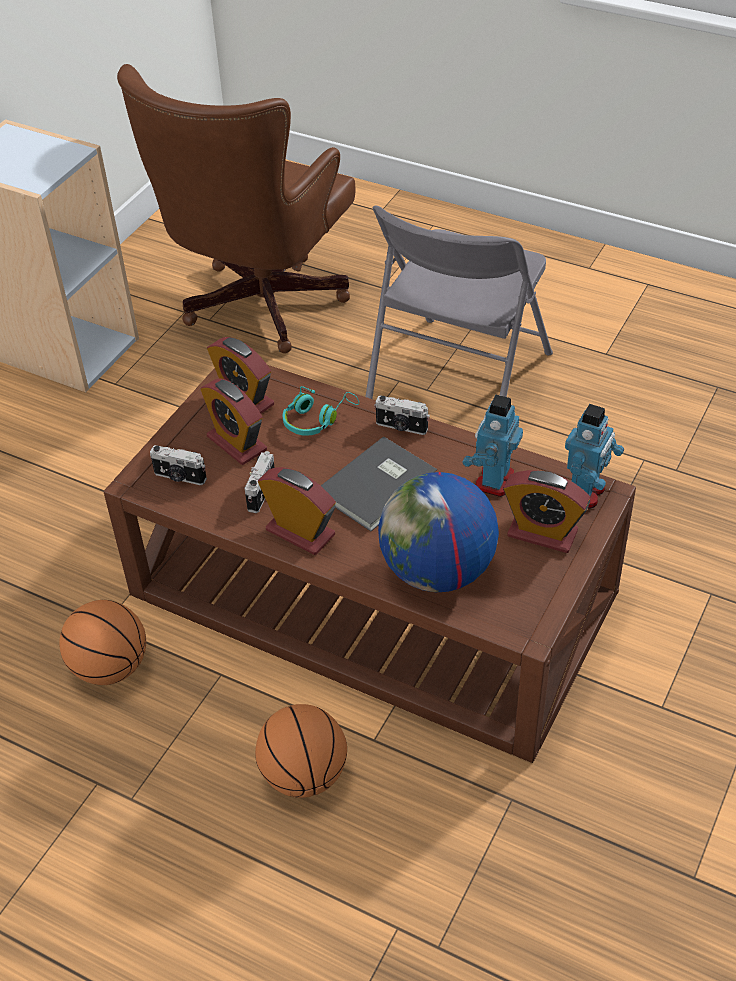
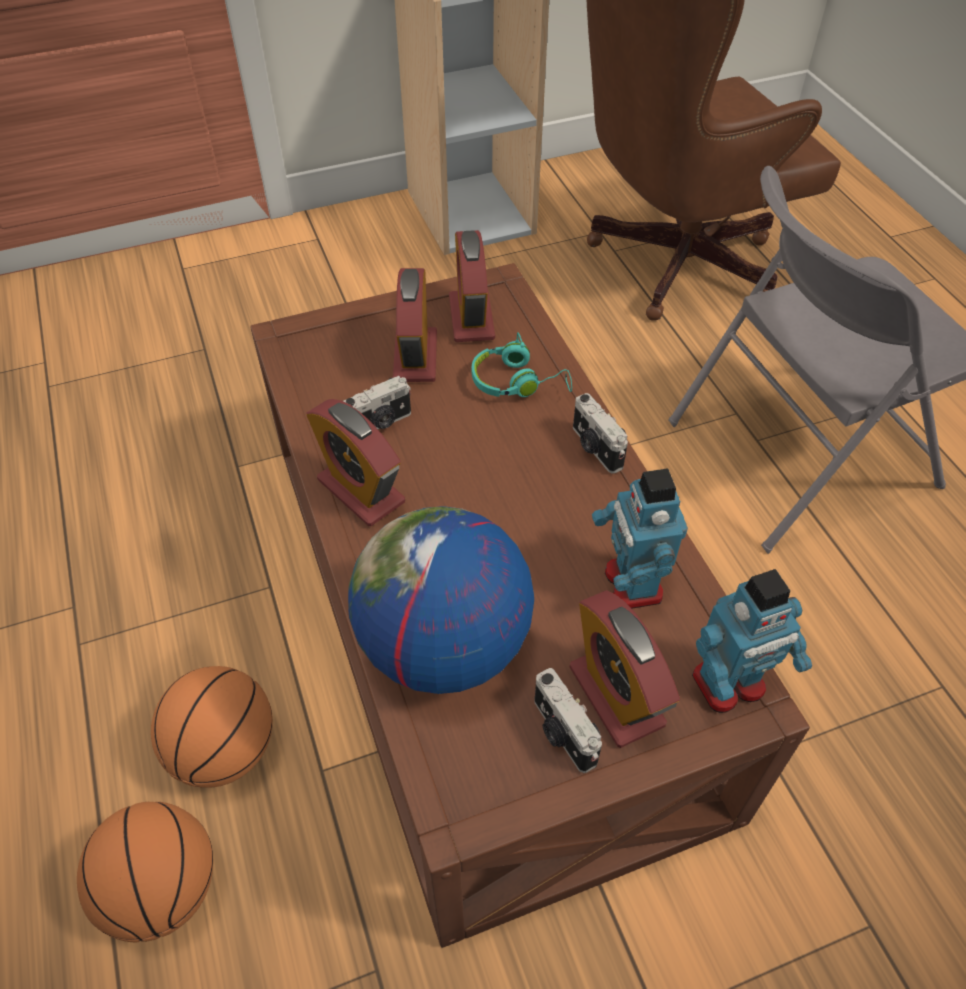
camera: 40 degrees right, 5 degrees up
(110, 667) = (198, 509): basketball -> basketball (163, 889)
(179, 477) = (324, 355): camera -> camera (562, 733)
(300, 532) = (361, 491): alarm clock -> alarm clock turned 150 degrees clockwise
(380, 486) = (499, 499): grey book -> none
(493, 481) = (631, 584): toy robot -> toy robot turned 75 degrees counterclockwise

